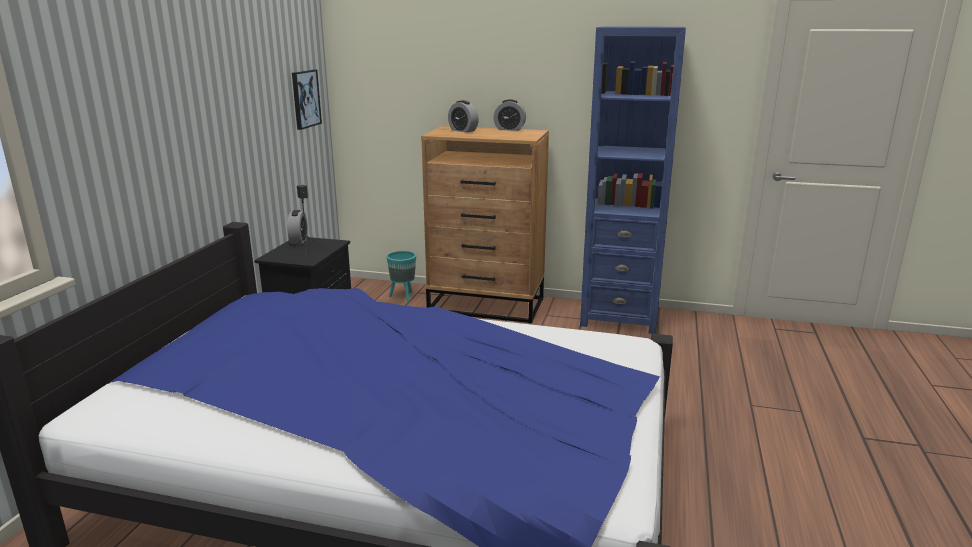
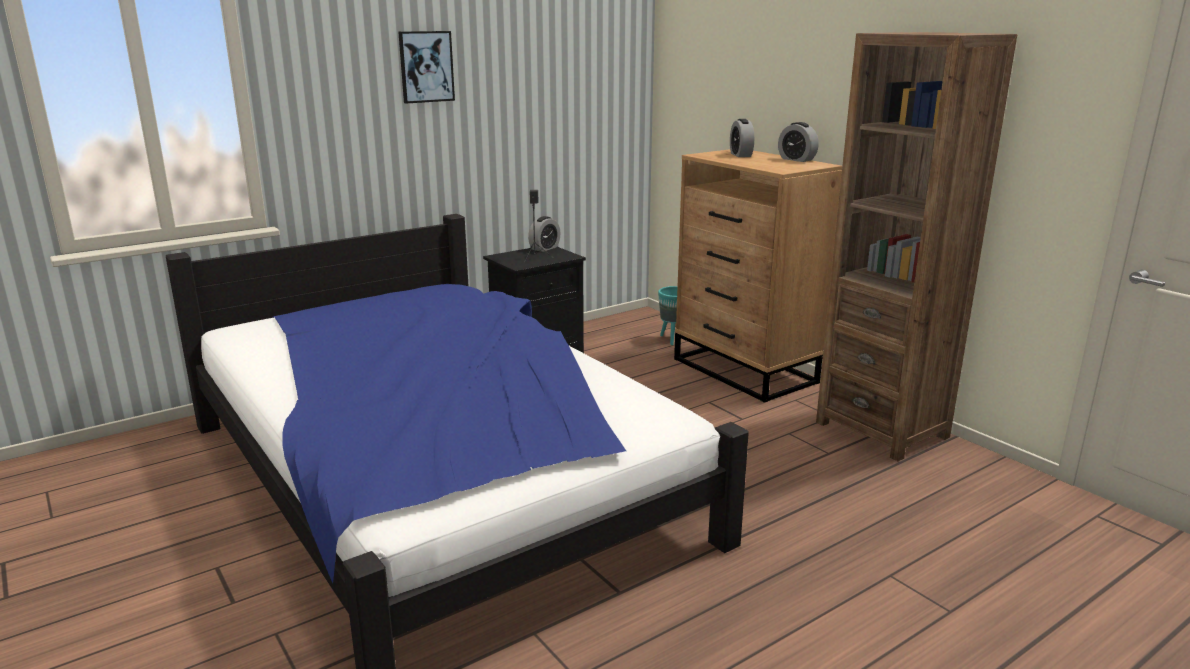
camera: 40 degrees right, 0 degrees up
(305, 99) = (609, 105): picture -> picture (426, 66)
(619, 317) = (882, 429): blue bookcase -> brown bookcase

